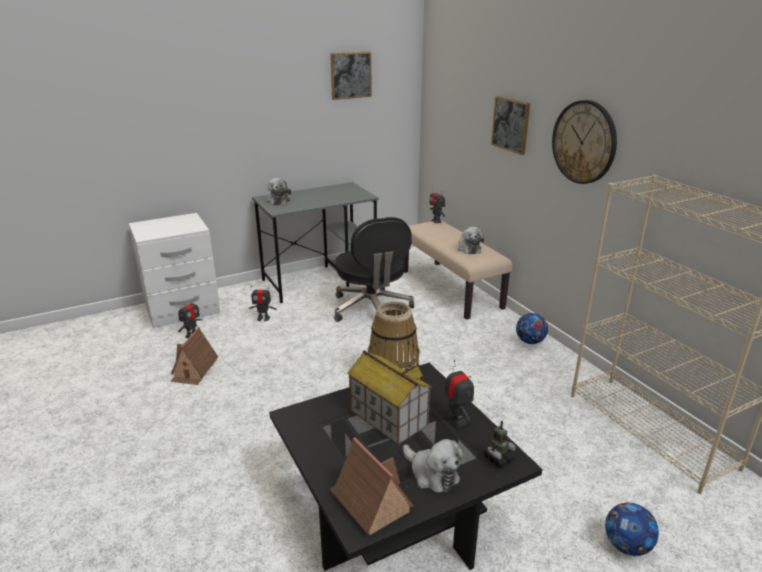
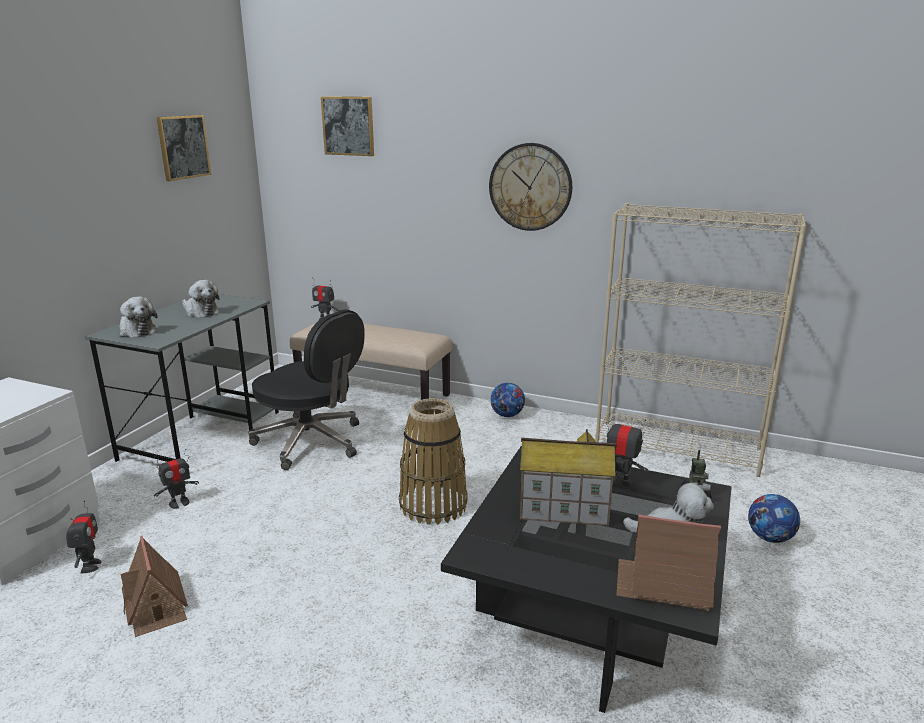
camera: 40 degrees left, 5 degrees down
(468, 248) = (399, 336): plush toy -> plush toy (200, 312)
(511, 124) = (422, 184): picture -> picture (348, 126)

